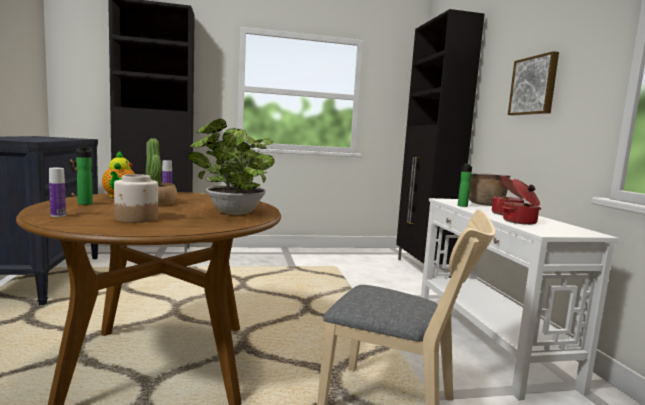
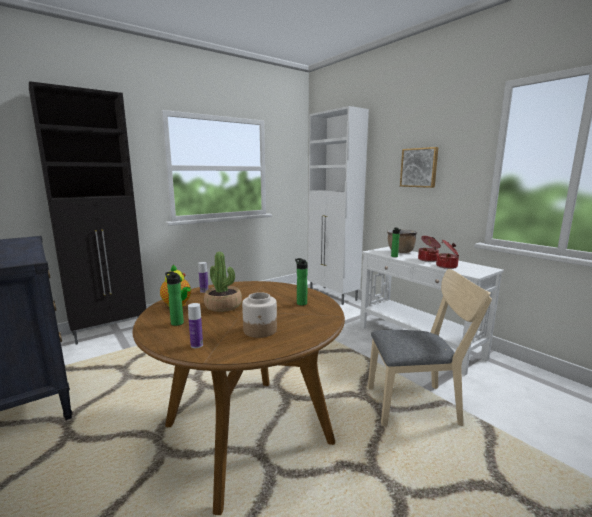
camera: 25 degrees left, 5 degrees up
(233, 213) = (301, 303): potted plant -> bottle
(422, 269) = (333, 296): black cabinet -> white cabinet

